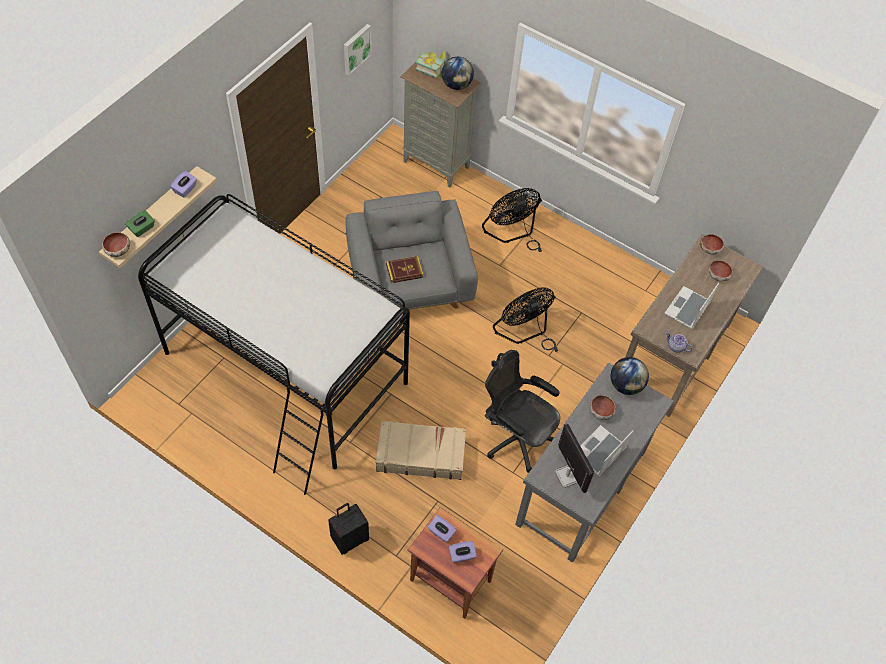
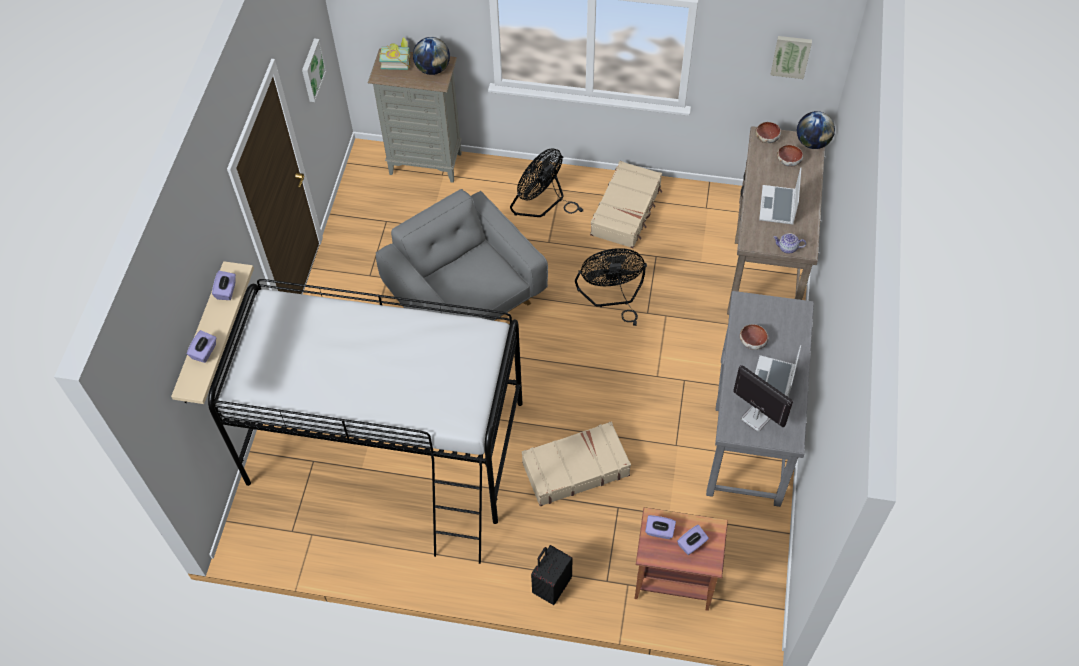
camera: 20 degrees left, 0 degrees up
(118, 250) = (192, 386): bowl -> none
(142, 229) = (204, 352): green tissue box -> purple tissue box
(404, 271) = (466, 287): book -> none
(515, 437) = (659, 409): office chair -> none
(529, 331) = (614, 297): black fan -> black fan turned 45 degrees clockwise
(577, 266) = (626, 211): none -> beige suitcase
(625, 385) = (761, 305): globe -> globe (812, 142)
(752, 184) = (791, 56): none -> picture

